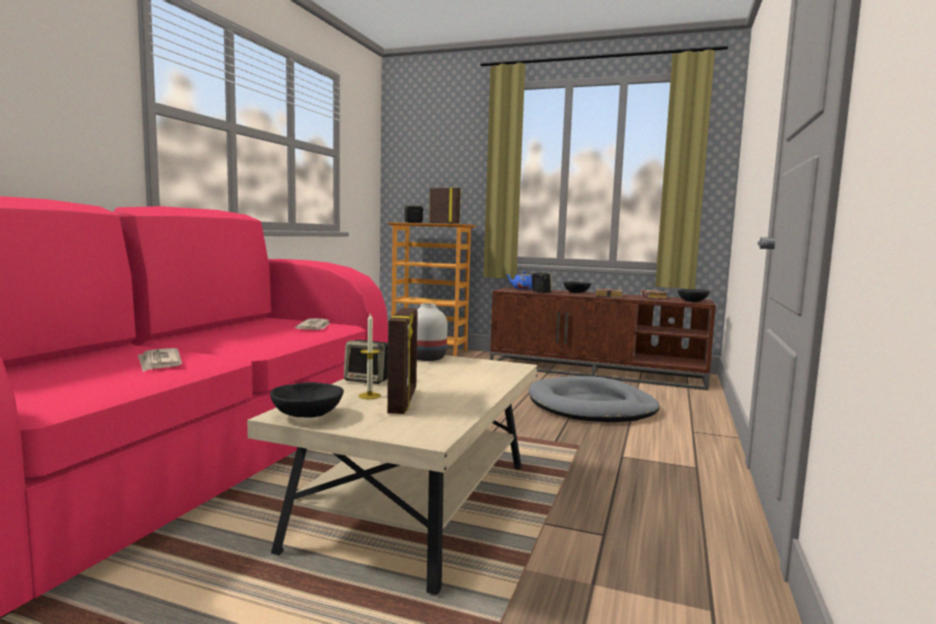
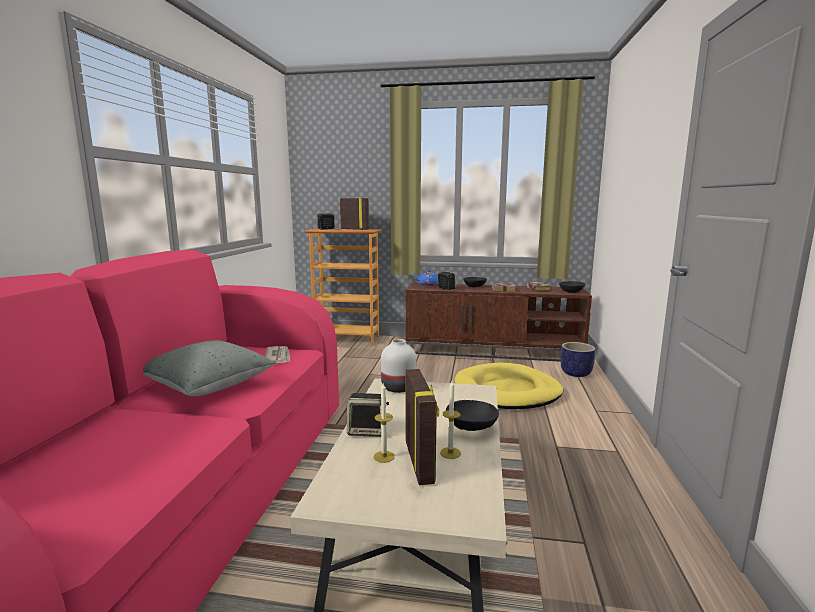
camera: 10 degrees left, 5 degrees up
(159, 363) = (158, 440): newspaper -> none
(231, 338) = (209, 386): none -> grey pillow
(307, 416) = (346, 502): black bowl -> black bowl (472, 428)
(440, 399) = (450, 453): none -> candle
(592, 406) = (507, 391): grey dog bed -> yellow dog bed
(689, 398) = (576, 373): none -> planter

